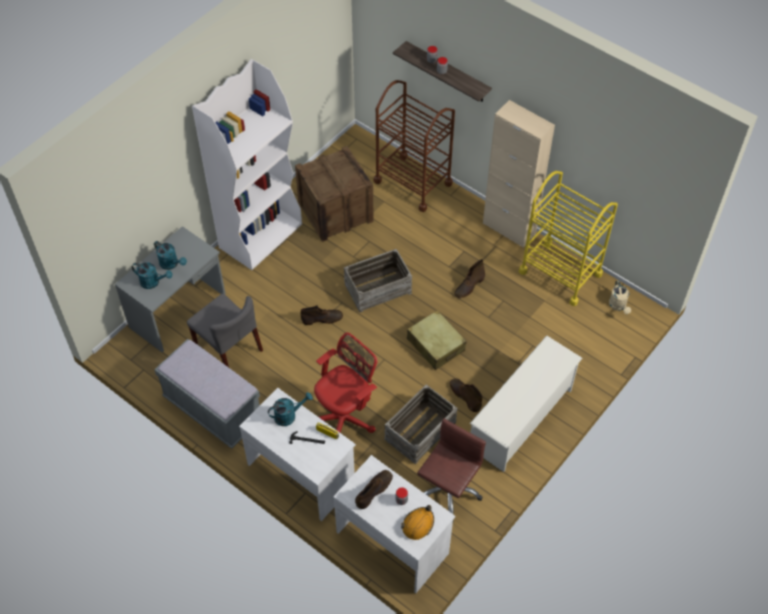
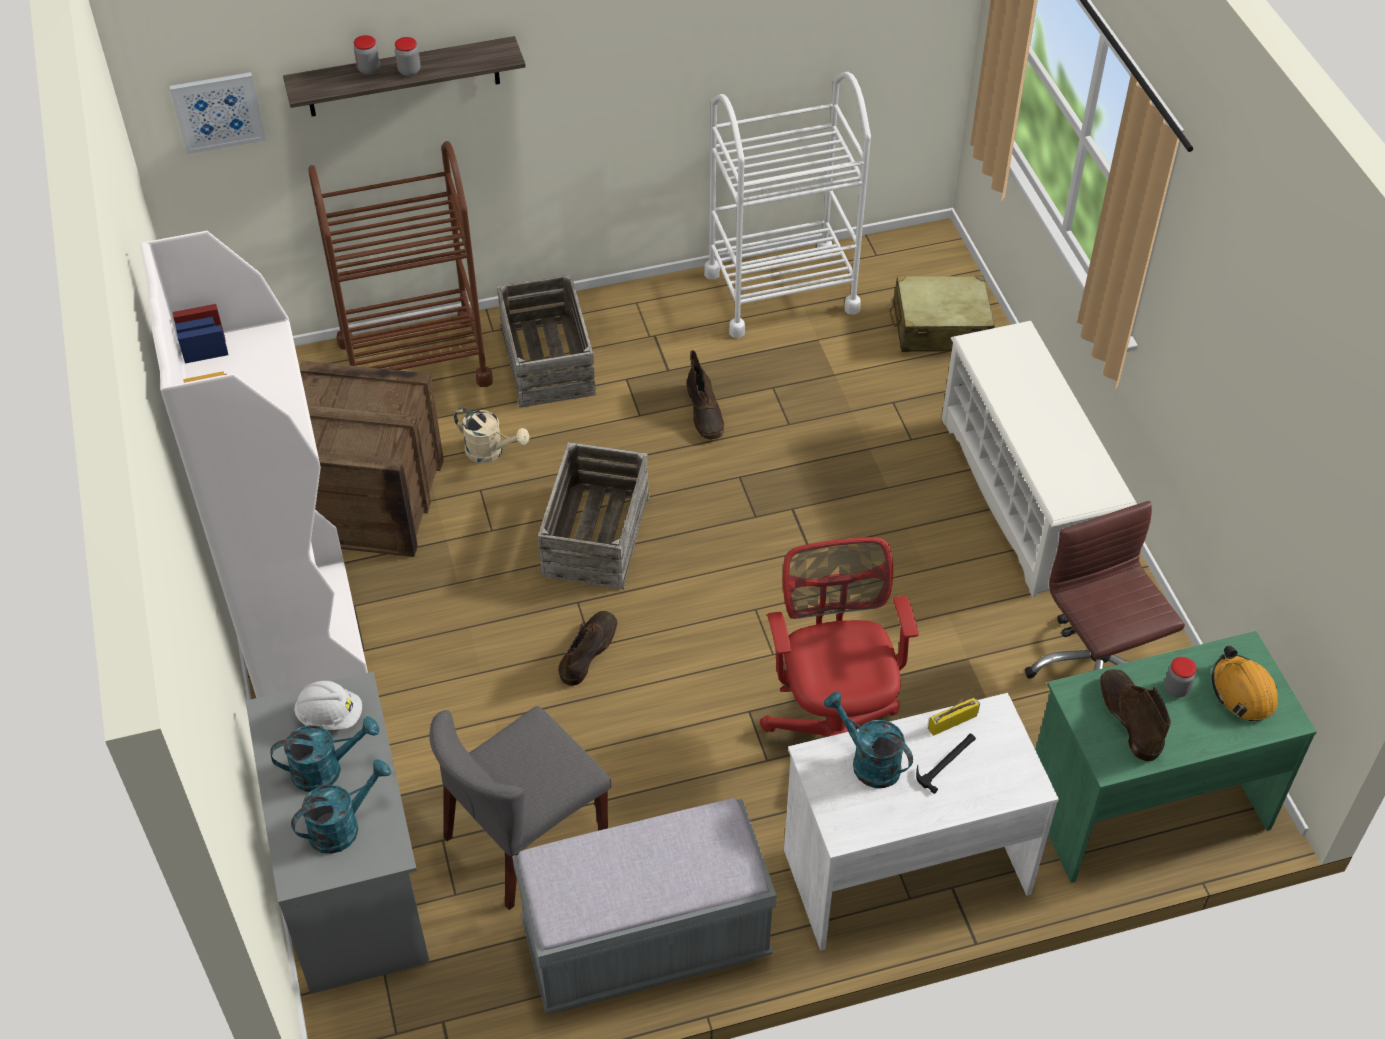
camera: 55 degrees left, 5 degrees down
(192, 251) = (330, 716): none -> white hard hat
(229, 349) = (525, 838): grey chair -> grey chair turned 150 degrees clockwise
(289, 415) = (868, 761): turquoise watering can -> turquoise watering can turned 60 degrees counterclockwise
(381, 37) = (218, 111): none -> picture
(393, 541) = (1145, 806): white desk -> green desk
(420, 432) = (948, 642): crate -> crate (548, 360)
(435, 345) = (786, 522): beige suitcase -> beige suitcase (940, 327)
(464, 396) = (922, 542): brown boot -> none
(509, 229) = (635, 300): beige cabinet -> none
(560, 273) = (781, 291): yellow cart -> white cart
(618, 306) = (904, 264): beige watering can -> beige watering can (491, 452)

